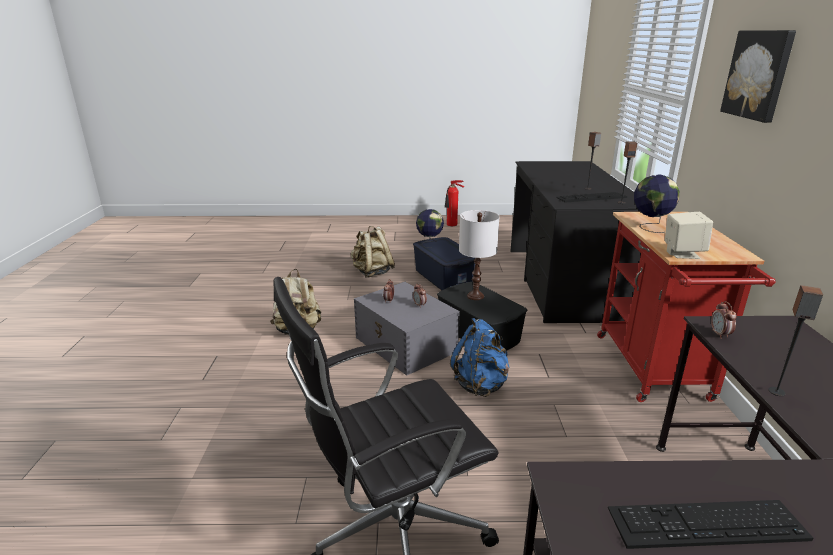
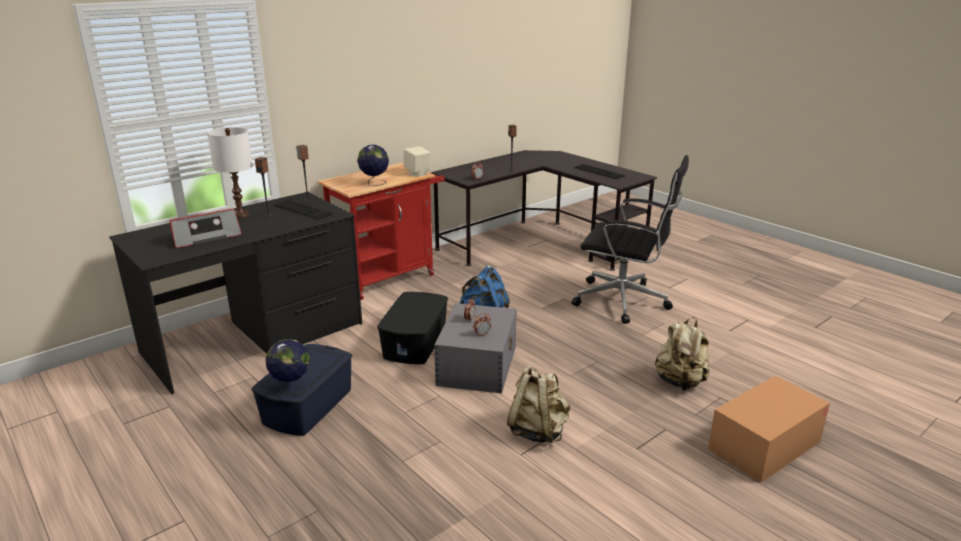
camera: 130 degrees left, 0 degrees up
(102, 412) = (764, 445): none -> cardboard box
(372, 272) = (345, 466): beige backpack -> beige backpack (680, 382)
(452, 225) = (48, 496): fire extinguisher -> none
(475, 296) = (408, 315): white table lamp -> white table lamp (240, 215)
(556, 173) = (206, 237): none -> radio
(758, 75) = (343, 67): picture -> none

